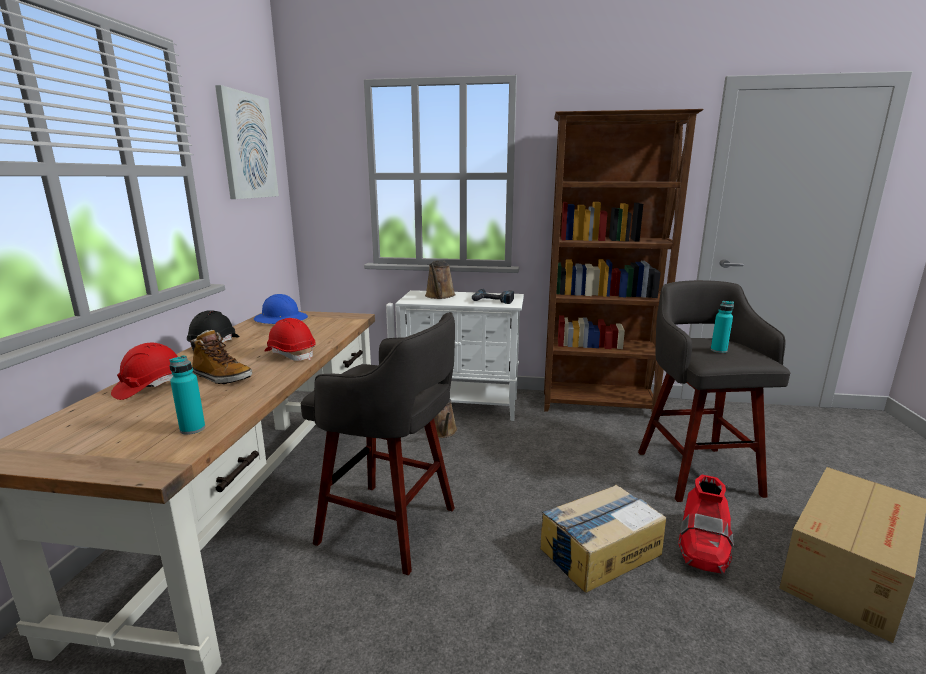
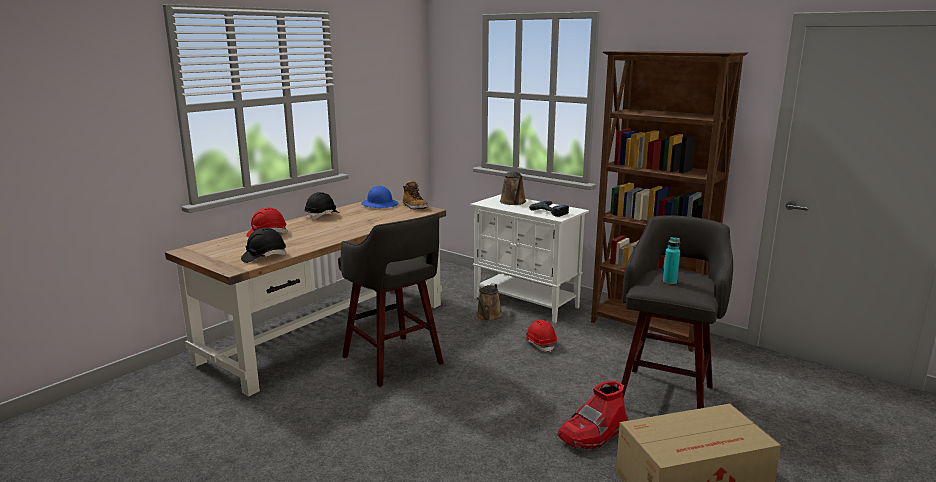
camera: 30 degrees right, 0 degrees up
(192, 429) = (264, 257): turquoise bottle -> black hard hat
(221, 378) = (304, 235): boot -> boot (414, 207)
(247, 146) = (386, 71): picture -> none
(291, 354) = (355, 228): red hard hat -> red hard hat (540, 343)
(439, 296) = (513, 202): brown watering can -> brown watering can turned 45 degrees counterclockwise
(599, 551) = (511, 413): cardboard box -> none

